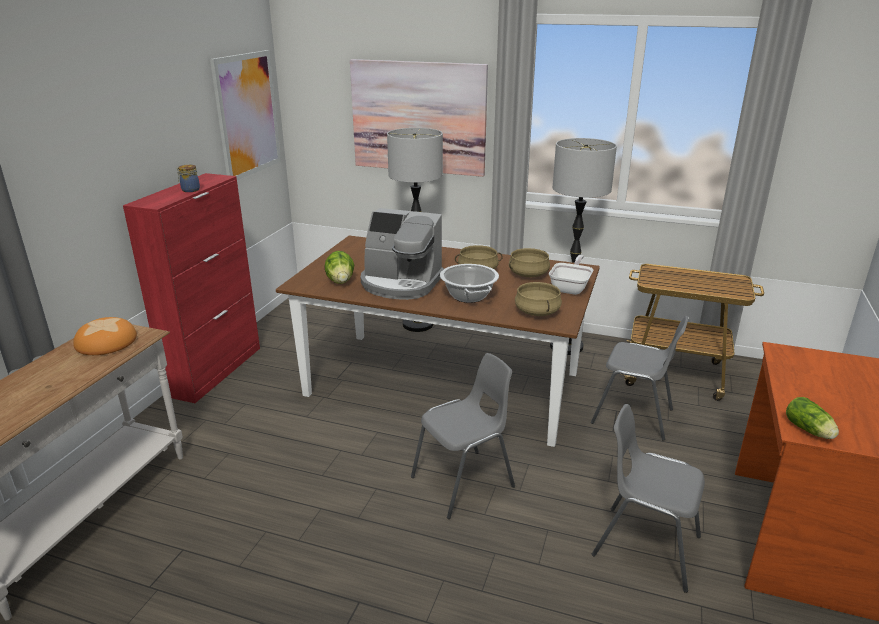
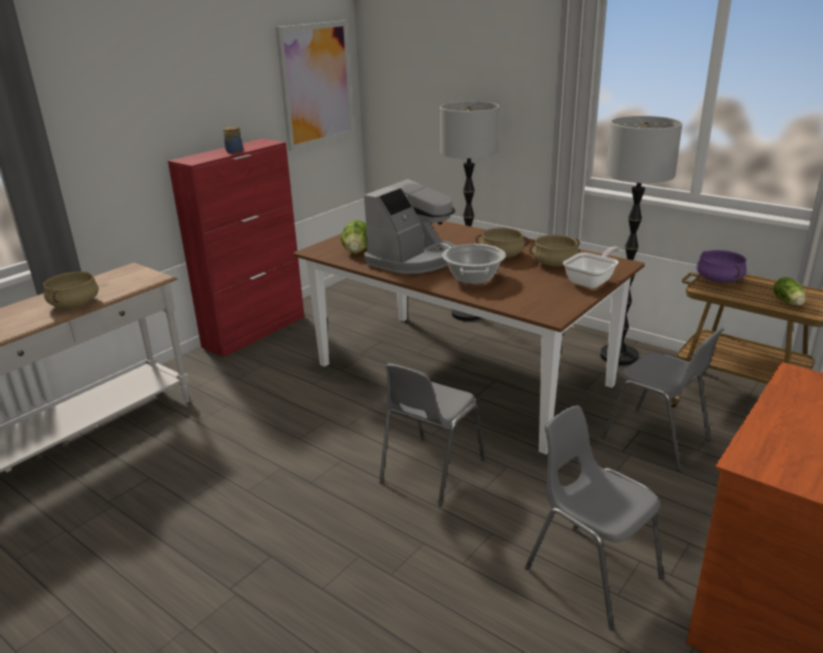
camera: 20 degrees right, 0 degrees up
(106, 342) = (121, 280): bread -> none
(400, 283) = (413, 259): coffee machine -> coffee machine turned 90 degrees counterclockwise
(418, 117) = (483, 91): picture -> none
(464, 482) = (430, 471): grey chair -> grey chair turned 135 degrees clockwise
(537, 312) = (535, 301): beige cooking pot -> beige cooking pot (75, 304)
(657, 274) = (718, 279): none -> purple cooking pot
(810, 431) = (759, 463): lettuce -> lettuce (788, 302)

